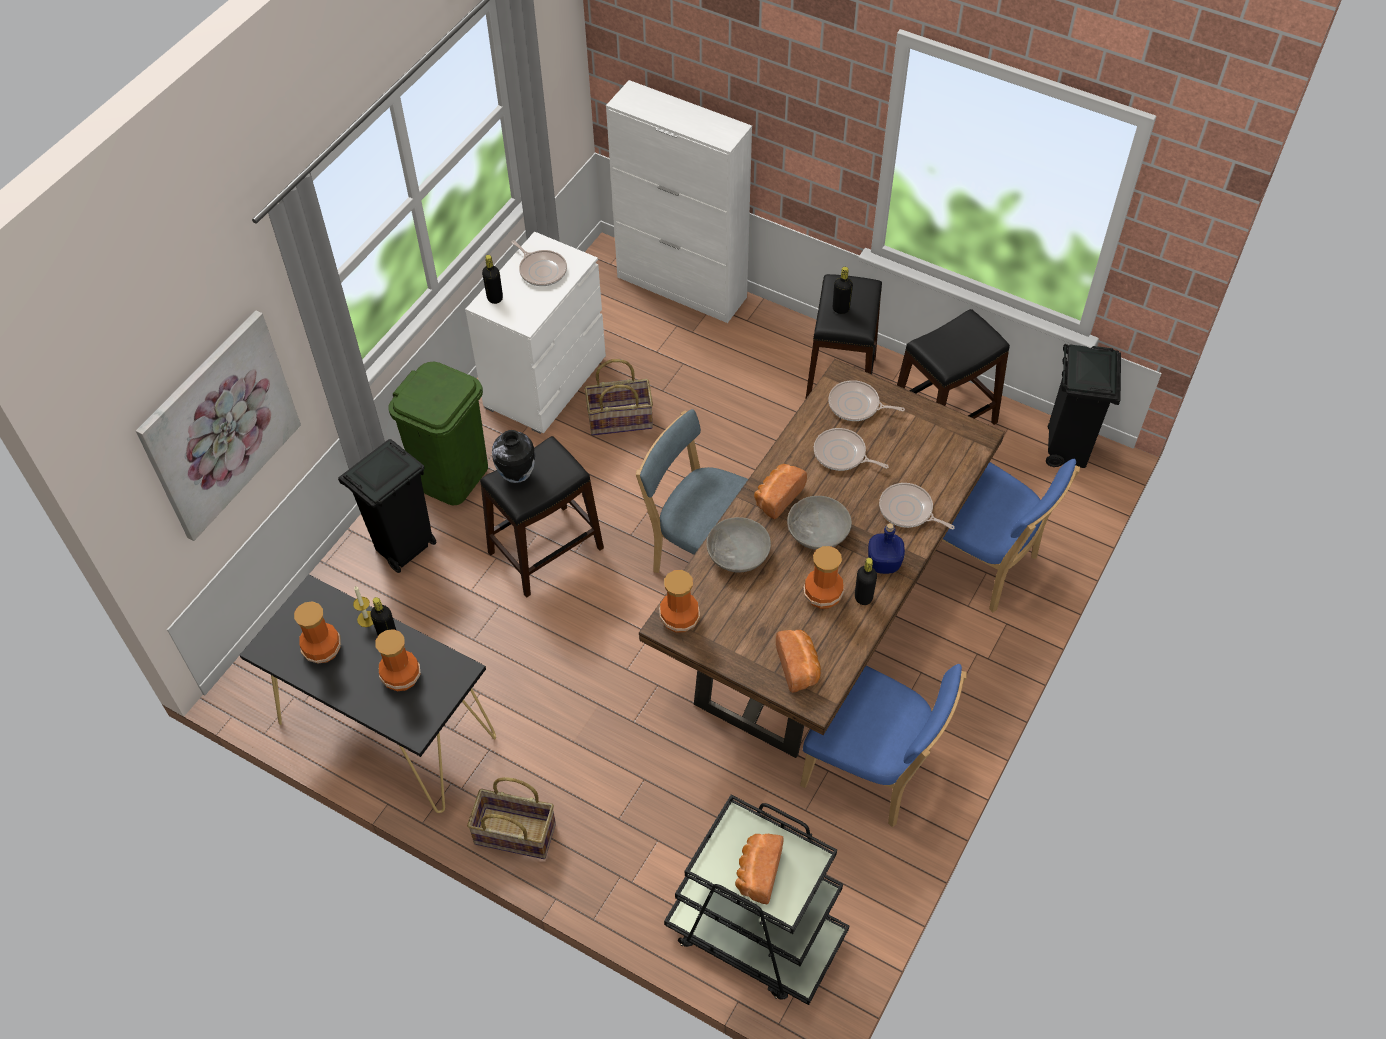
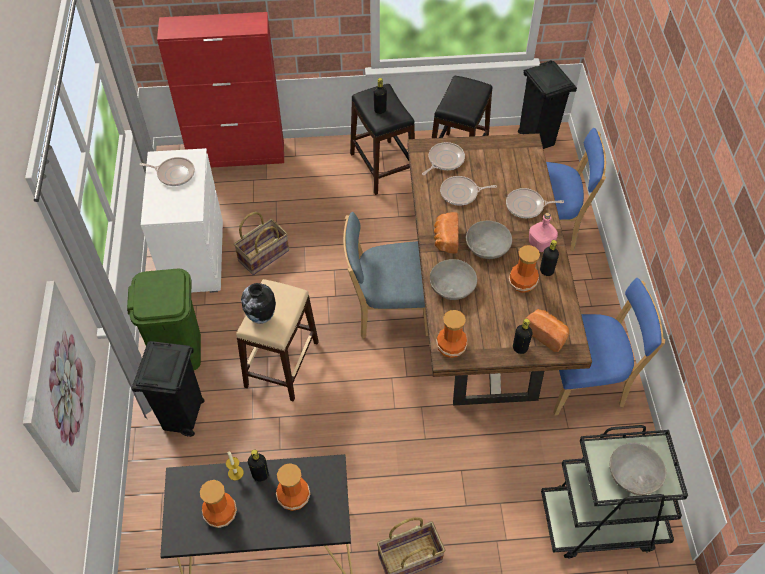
camera: 35 degrees left, 0 degrees up
(495, 298) = (156, 207): black bottle -> black bottle (520, 348)
(546, 551) = (282, 364): black stool -> beige stool
(682, 287) = (238, 155): white cabinet -> red cabinet
(757, 872) = (634, 475): bread -> grey bowl
(856, 405) = (444, 160): frying pan -> frying pan turned 150 degrees clockwise
(884, 564) = (541, 244): blue bottle -> pink bottle

